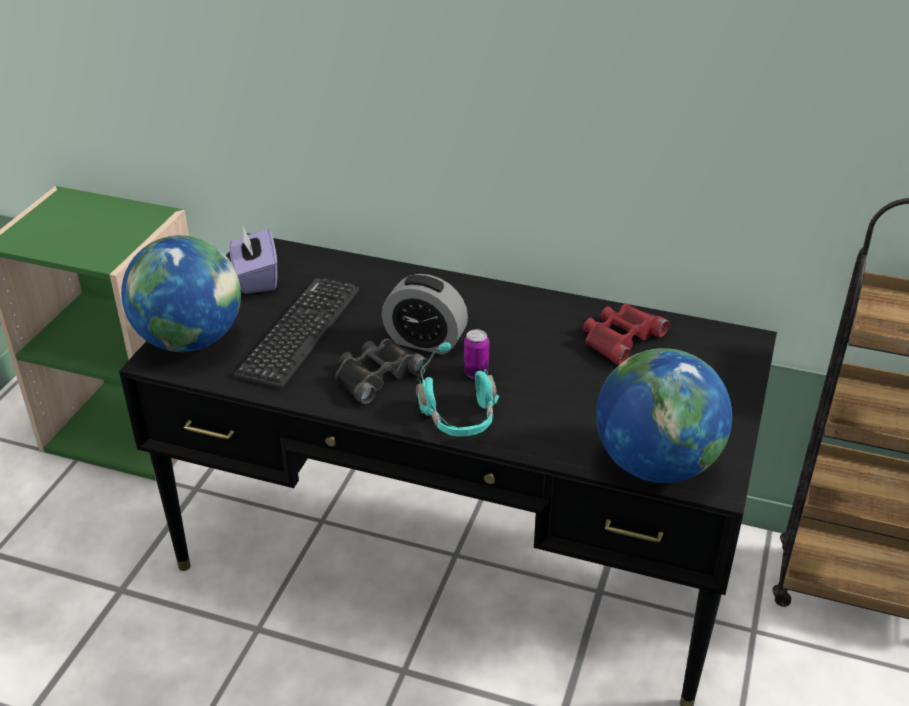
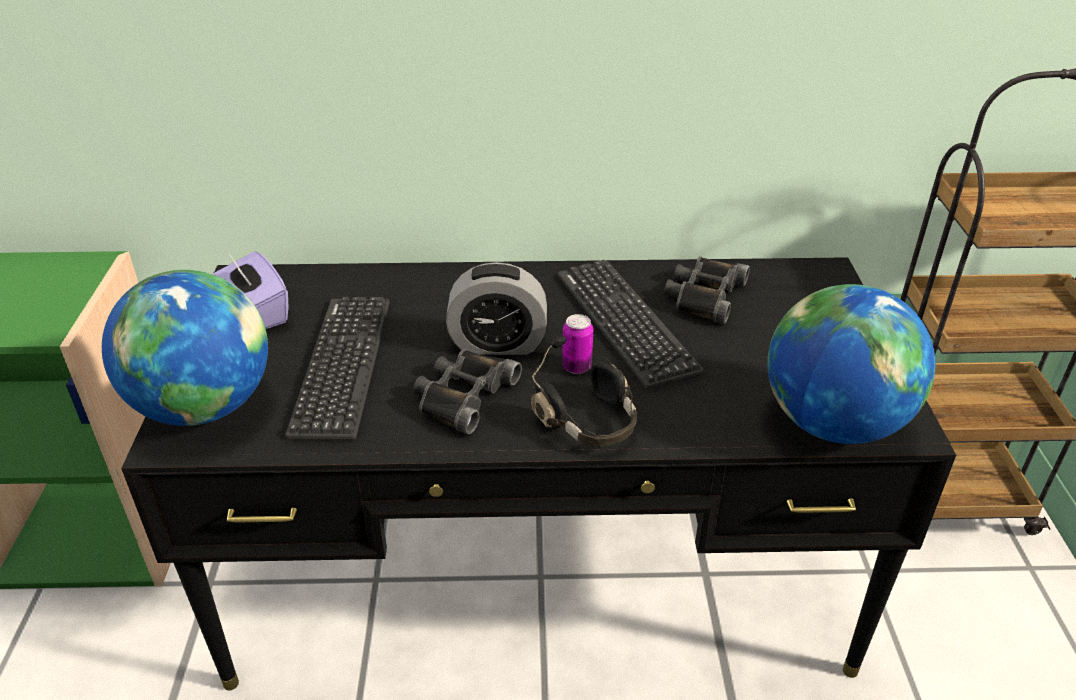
camera: 20 degrees left, 0 degrees up
(460, 418) = (590, 423): turquoise headphones -> black headphones
(538, 346) = (625, 322): none -> keyboard
(620, 338) = (704, 295): red binoculars -> black binoculars

